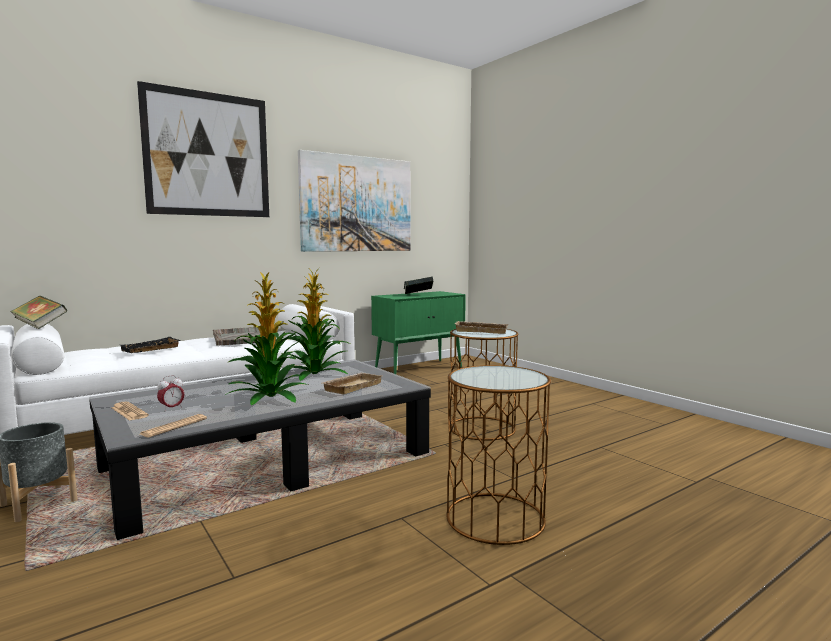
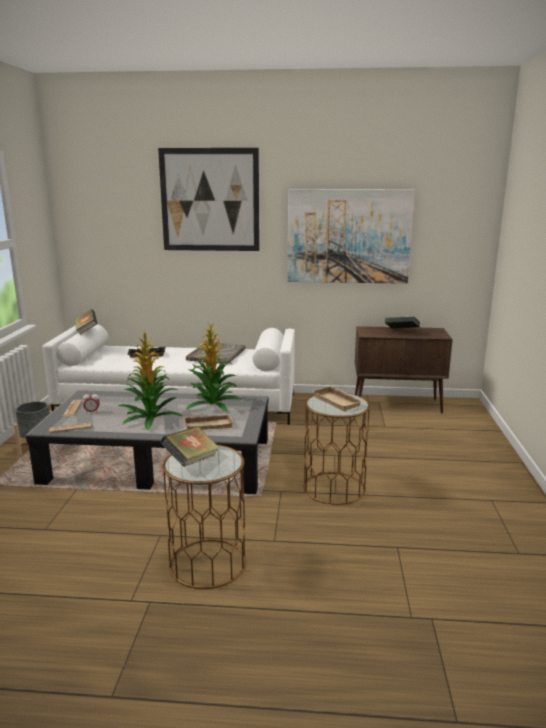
camera: 40 degrees right, 10 degrees up
(419, 369) = (398, 405): green cabinet -> brown cabinet
(487, 378) = (191, 461): none -> book

